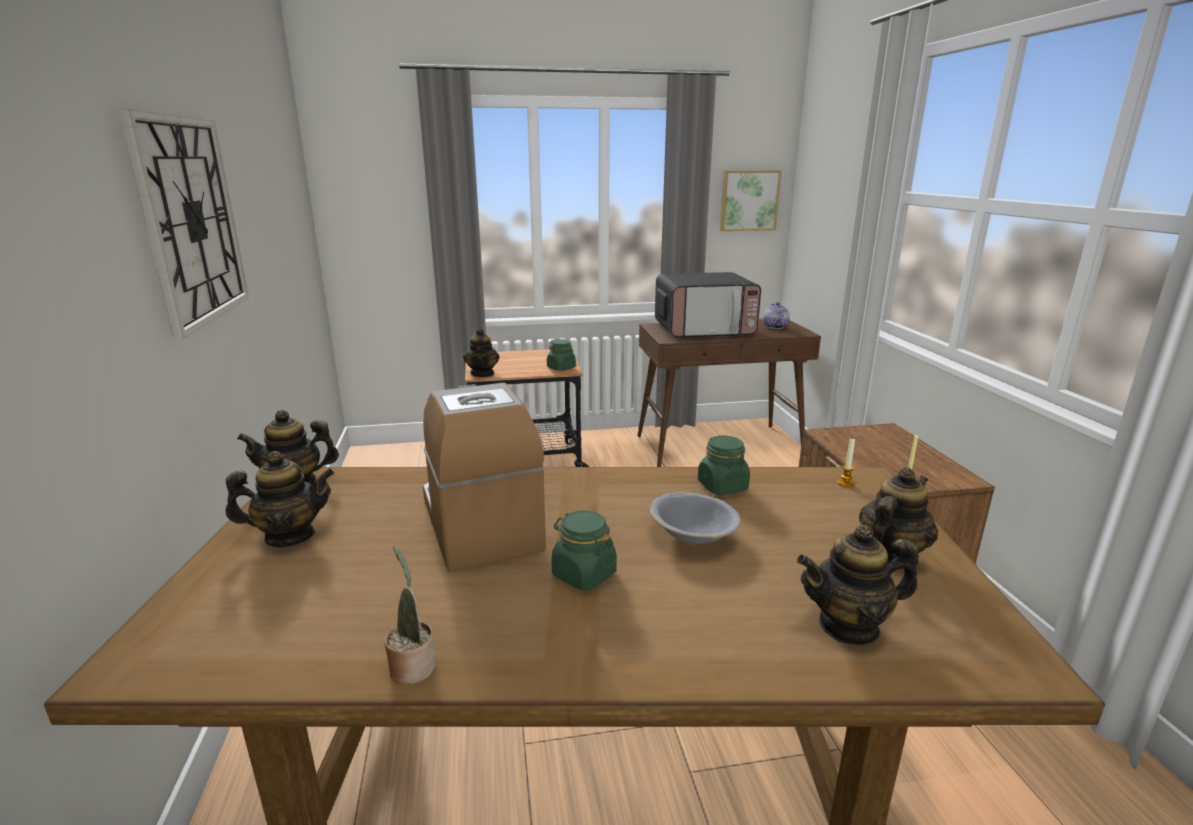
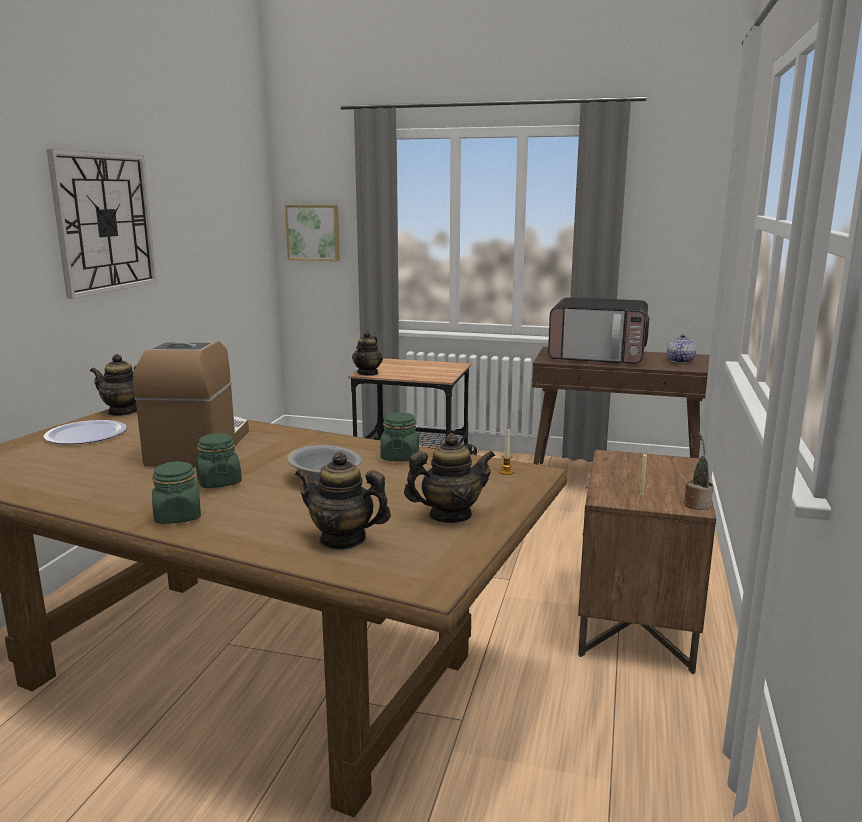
camera: 25 degrees right, 5 degrees down
(290, 536) = (86, 434): teapot -> plate
(412, 665) = (64, 498): potted plant -> potted plant (697, 504)
(561, 368) = (439, 376): green jar -> green jar (178, 516)
(748, 200) = (676, 227): picture -> picture (313, 232)

